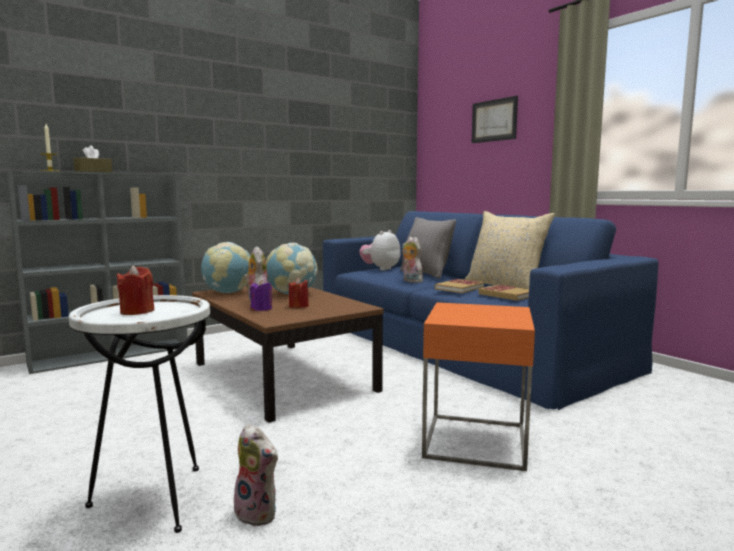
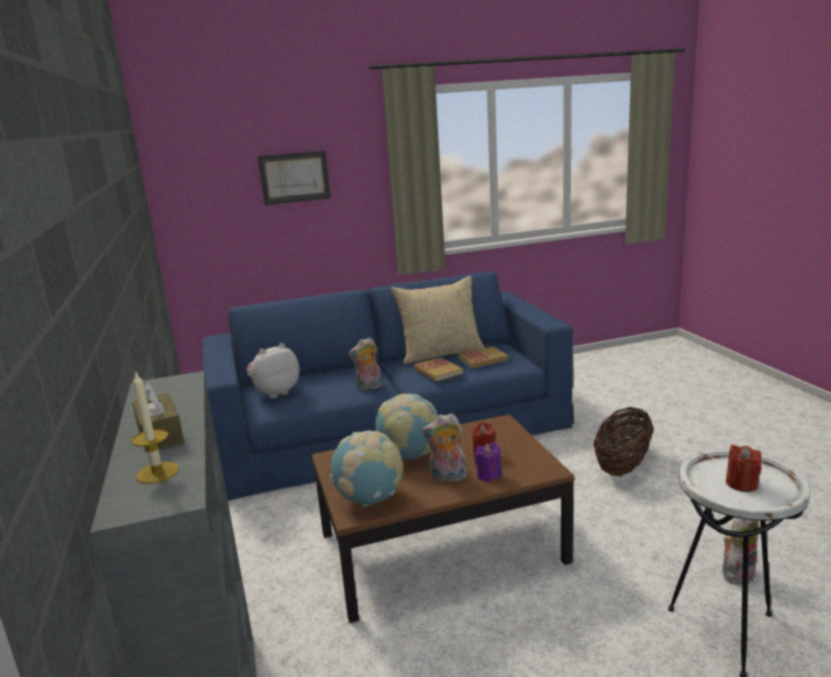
camera: 70 degrees left, 10 degrees up
(380, 269) = (275, 393): plush toy -> plush toy turned 90 degrees clockwise
(425, 274) = (340, 374): grey pillow -> none
(475, 441) = (622, 466): orange side table -> basket

